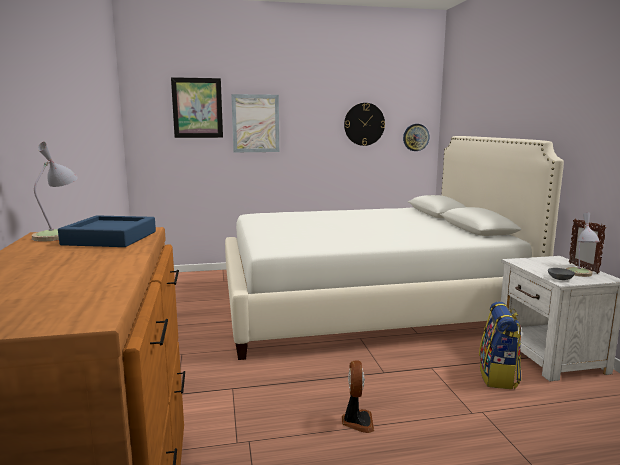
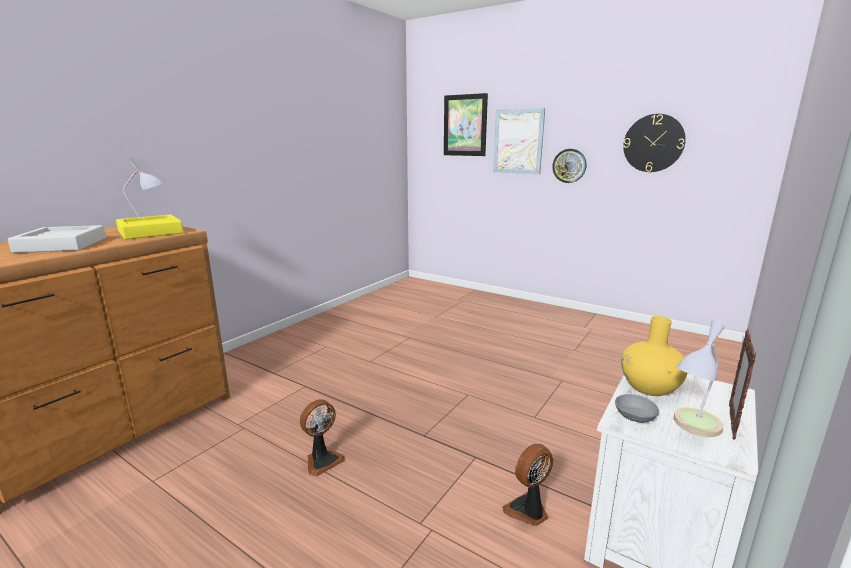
camera: 45 degrees right, 5 degrees up
(76, 266) = (62, 245): none -> grey tray
(110, 238) = (150, 232): blue tray -> yellow tray
(365, 304) = (539, 365): white bed -> none
(415, 137) = (738, 163): wall clock -> wall clock (569, 165)
(498, 376) = (528, 511): backpack -> fan
(536, 267) = (649, 387): none -> yellow vase

